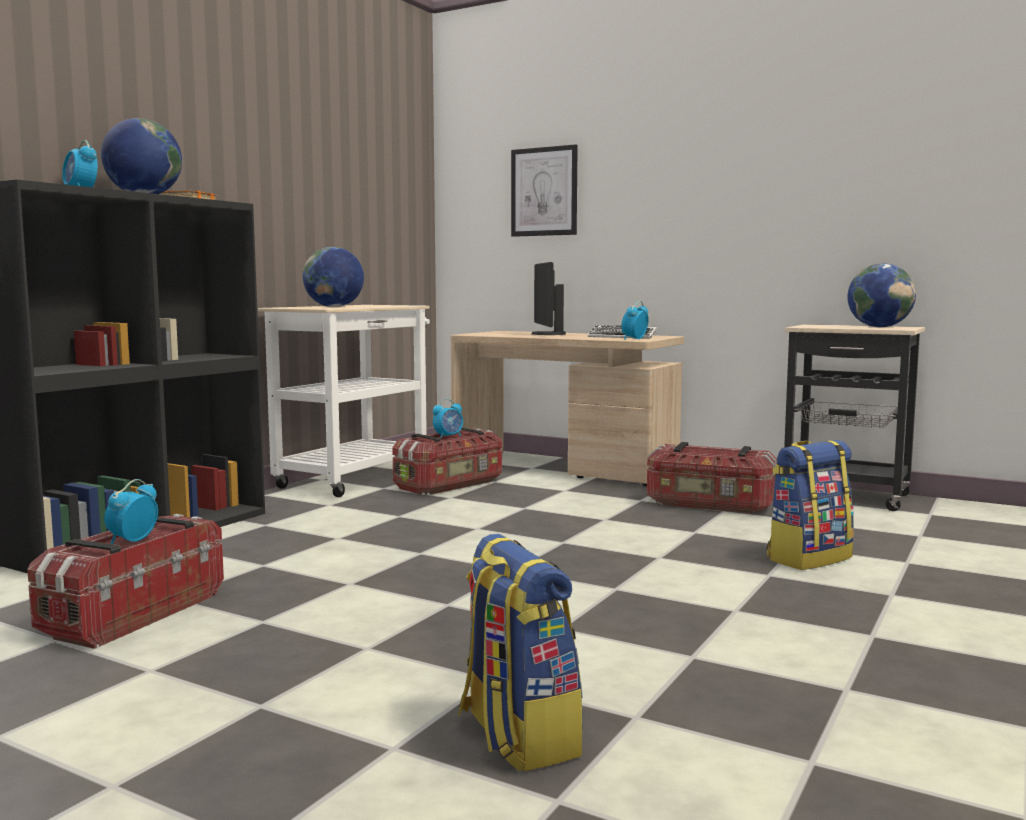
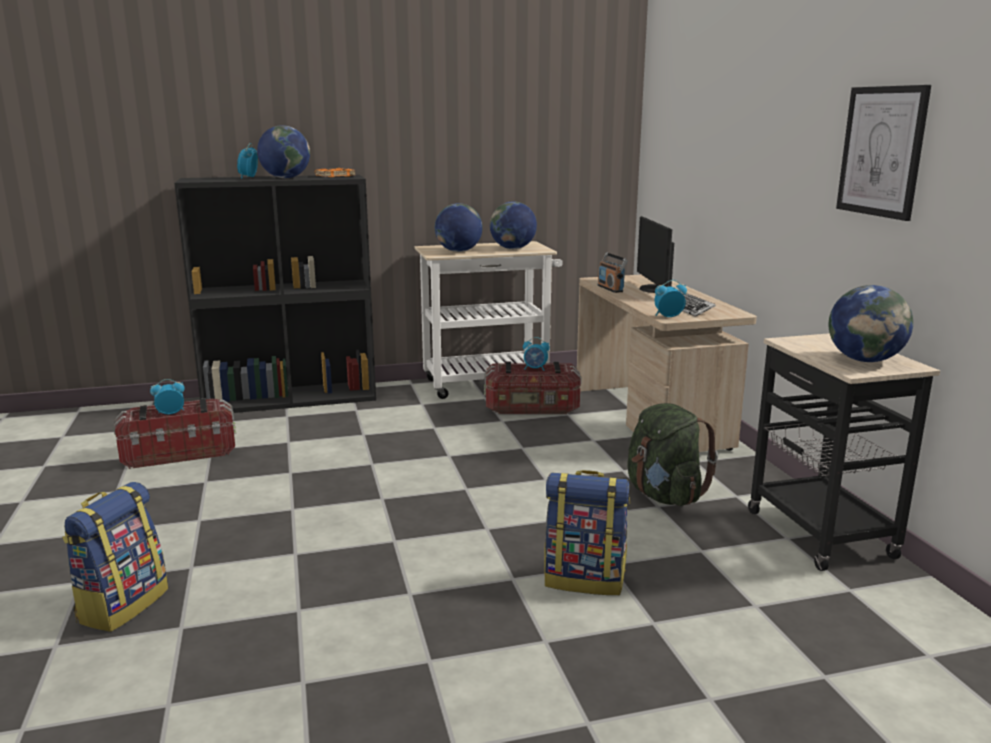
camera: 45 degrees right, 10 degrees up
(377, 305) = (513, 248): none -> globe
(511, 336) = (610, 288): none -> radio
(544, 191) = (694, 144): picture -> picture (882, 151)
(546, 334) = (654, 289): monitor -> monitor turned 45 degrees counterclockwise
(710, 505) = (664, 495): storage box -> green backpack

